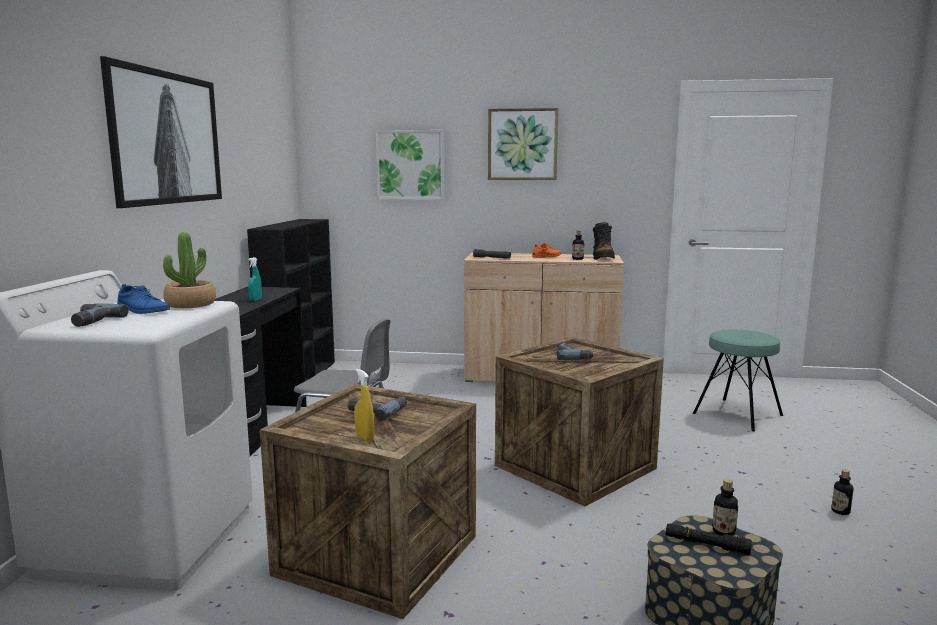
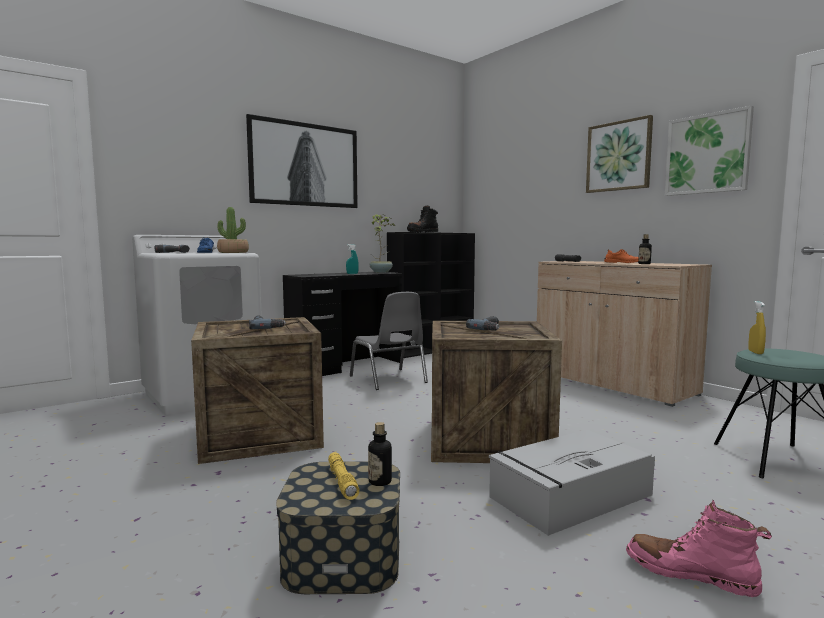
camera: 45 degrees right, 5 degrees down
(269, 289) = (381, 272): none -> potted plant
(364, 436) = (219, 332): yellow spray bottle -> yellow spray bottle (755, 352)
(410, 165) = (531, 186): picture -> picture (707, 154)
(602, 258) = (676, 264): black boot -> black boot (422, 232)
(706, 545) = (342, 481): black flashlight -> yellow flashlight
(711, 491) = (569, 496): none -> grey storage box
(840, 511) = (690, 574): bottle -> pink boot

